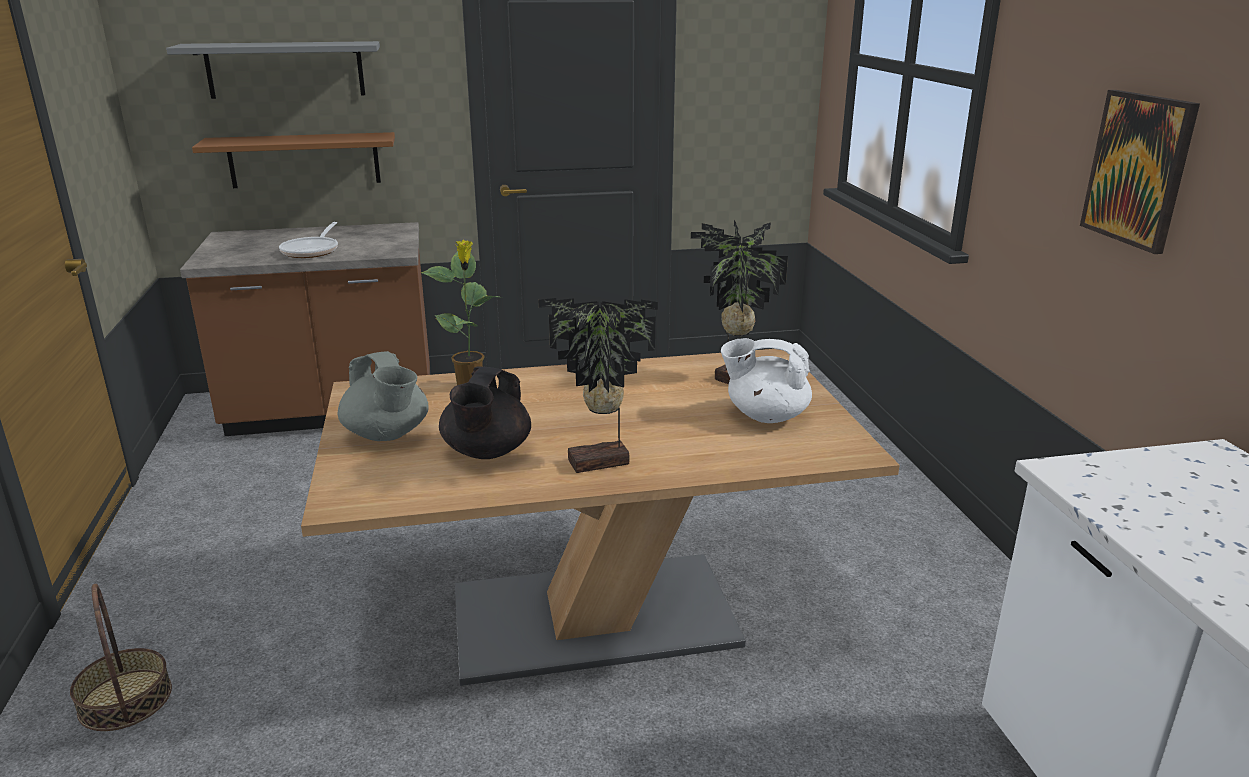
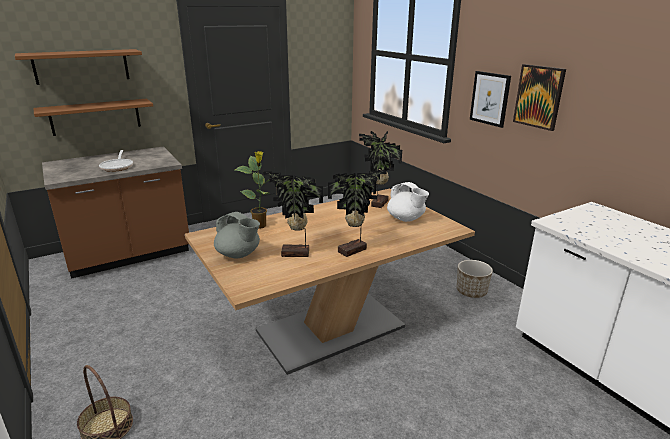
camera: 20 degrees left, 0 degrees up
(285, 69) = (81, 66): grey shelf -> brown shelf
(486, 452) = (296, 254): black teapot -> potted plant
(765, 416) = (406, 219): white teapot -> white teapot turned 120 degrees counterclockwise
(940, 603) = (471, 292): none -> planter
(1043, 168) = (490, 98): none -> picture

